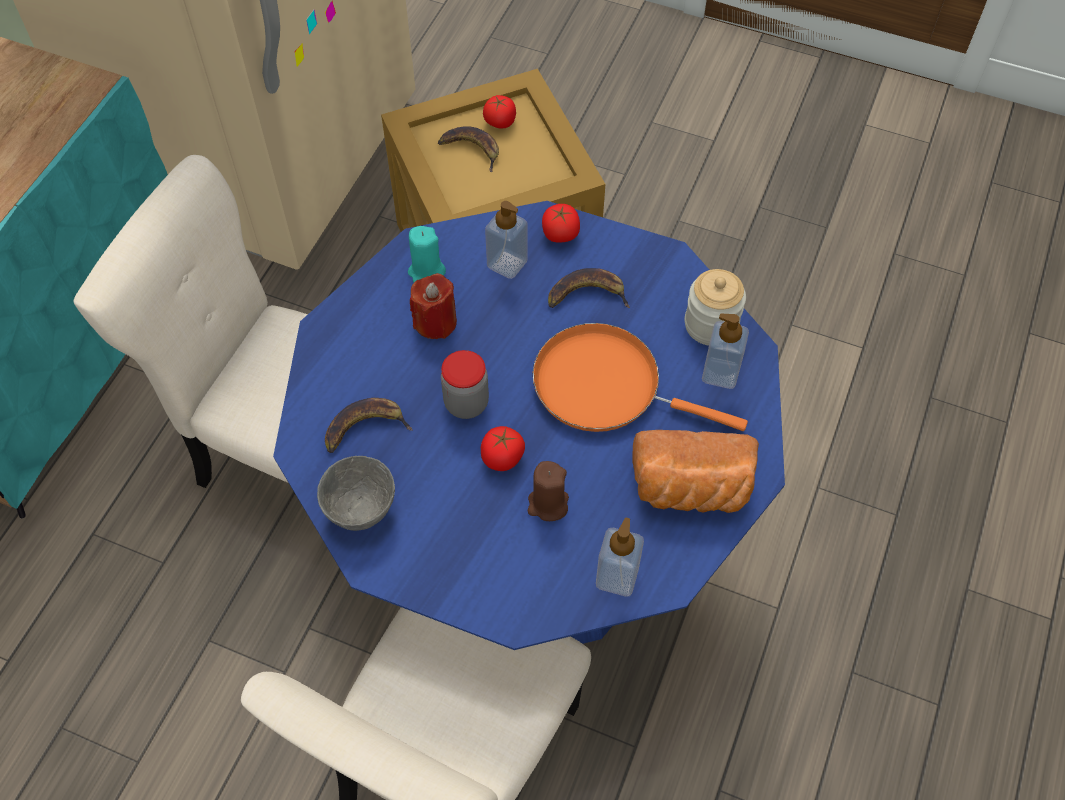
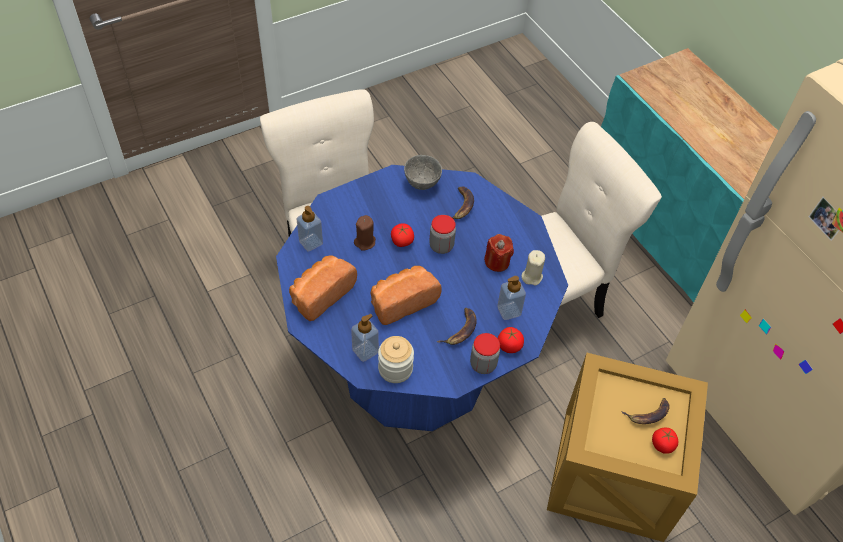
camera: 125 degrees right, 5 degrees down
(426, 271) = (531, 276): turquoise candle -> beige candle
(606, 386) = (402, 301): orange frying pan -> bread
(613, 244) = (483, 364): none -> jar

